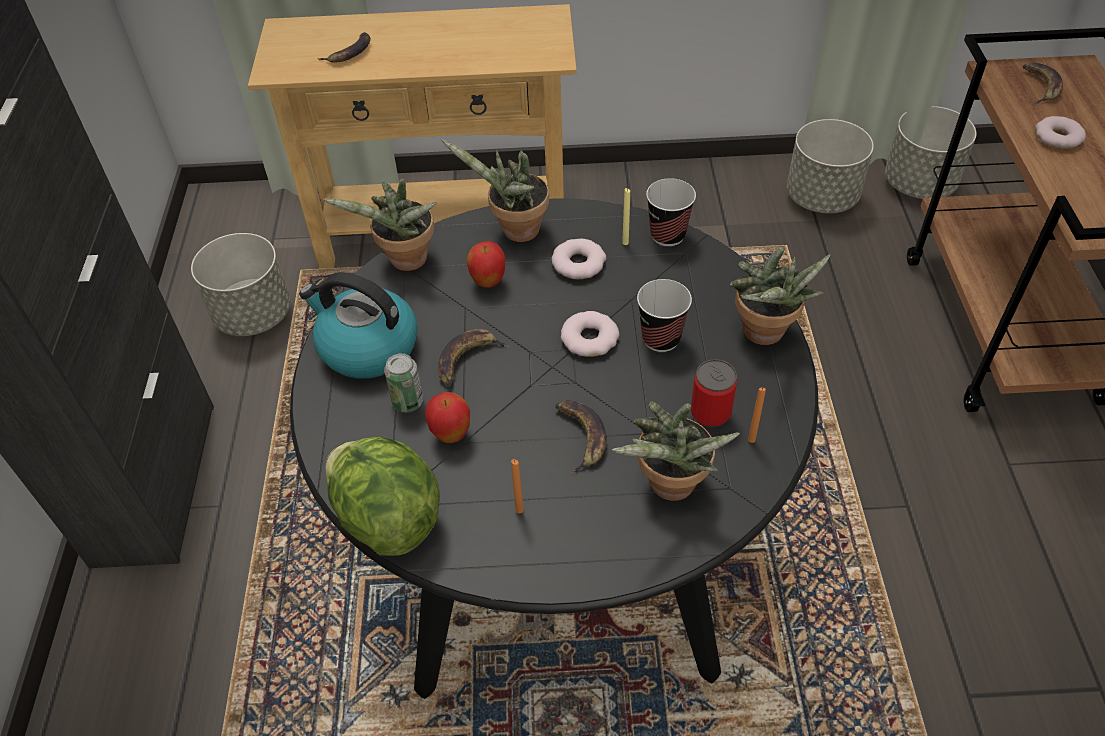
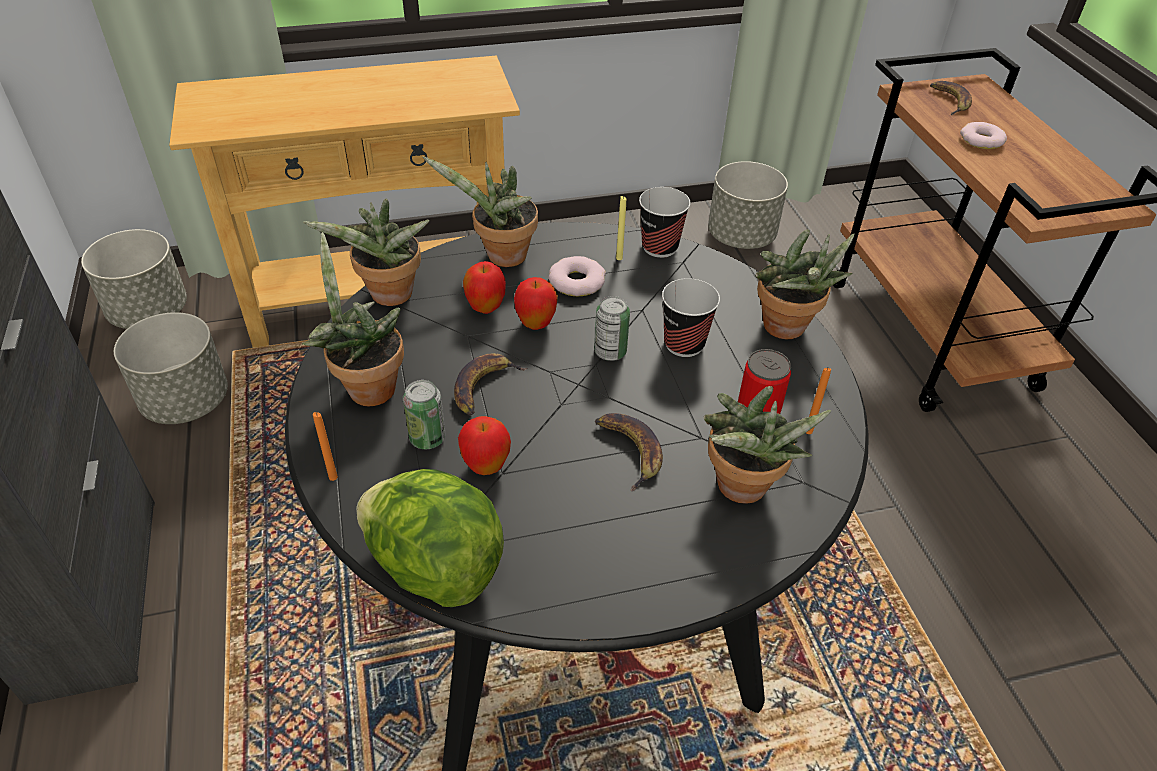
camera: 15 degrees left, 5 degrees down
(350, 52) = (278, 108): banana -> none
(367, 347) = (366, 387): kettle -> potted plant
(519, 510) = (585, 536): orange candle -> orange candle (333, 477)
(529, 303) = (536, 324): none -> apple
(590, 338) = (610, 352): donut -> can
(918, 184) = (823, 218): grey planter -> grey planter (149, 312)

